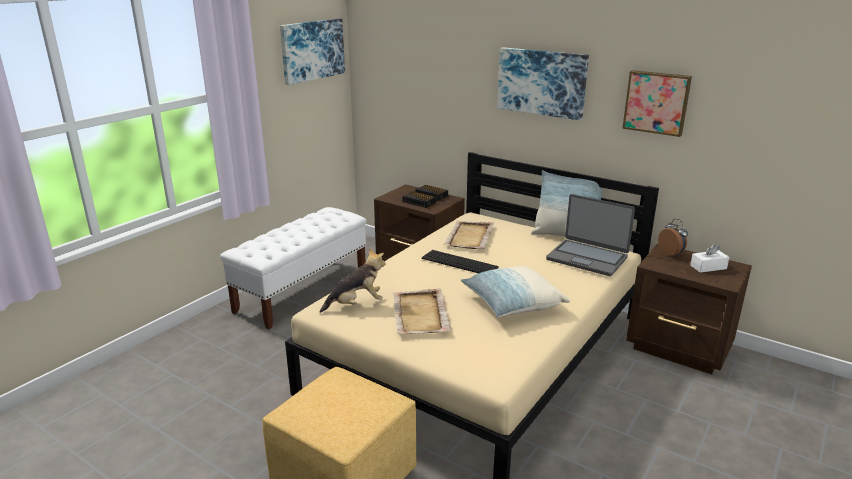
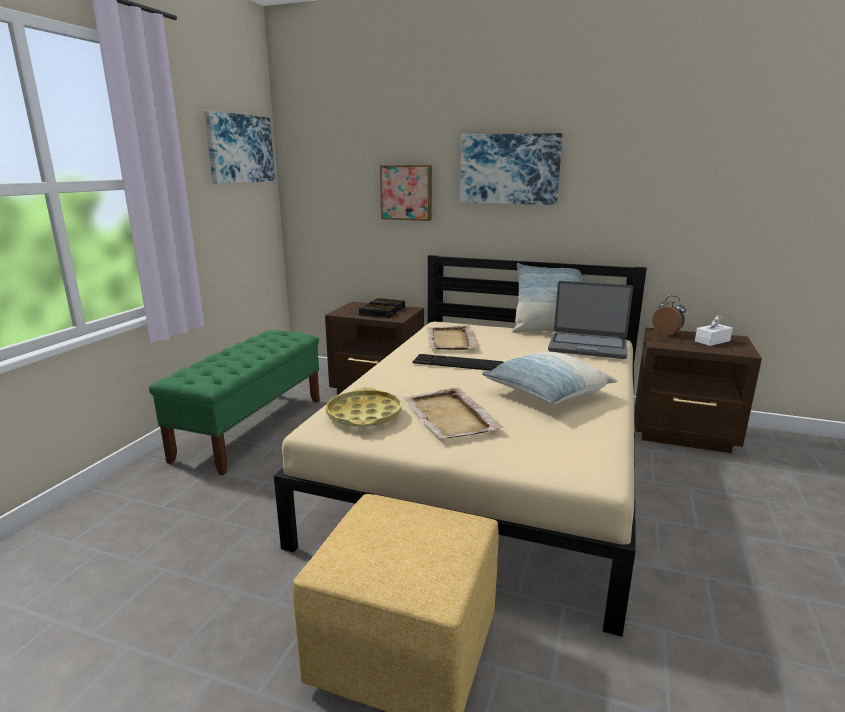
camera: 15 degrees left, 5 degrees down
(303, 291) = (252, 428): white bench -> green bench
(356, 304) = (364, 415): plush toy -> yellow tray
(656, 102) = (639, 177): picture -> picture (406, 192)

